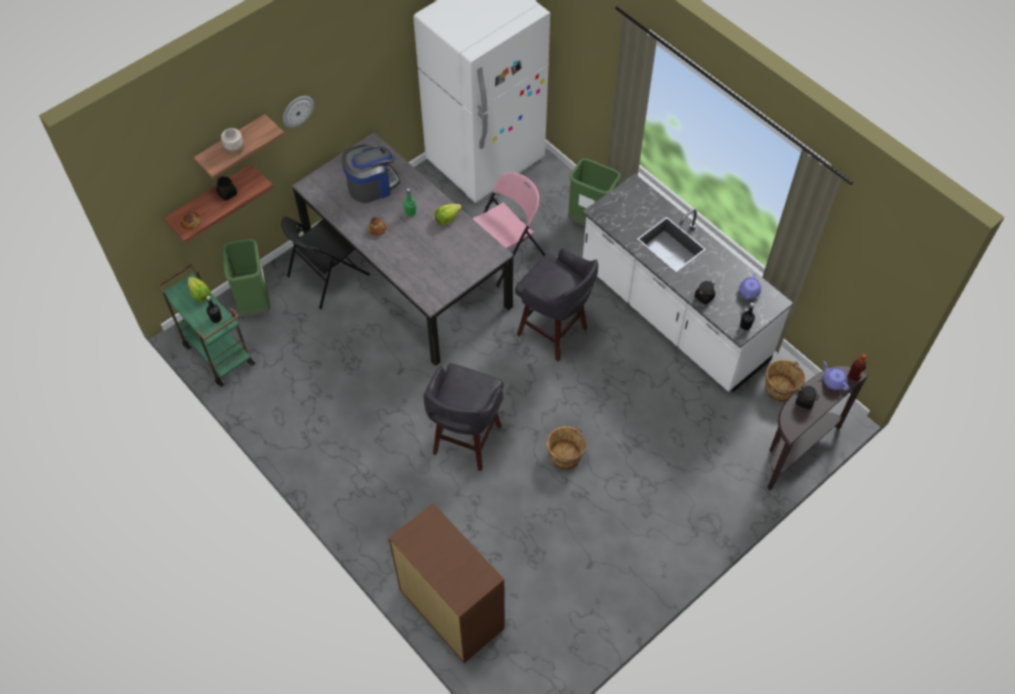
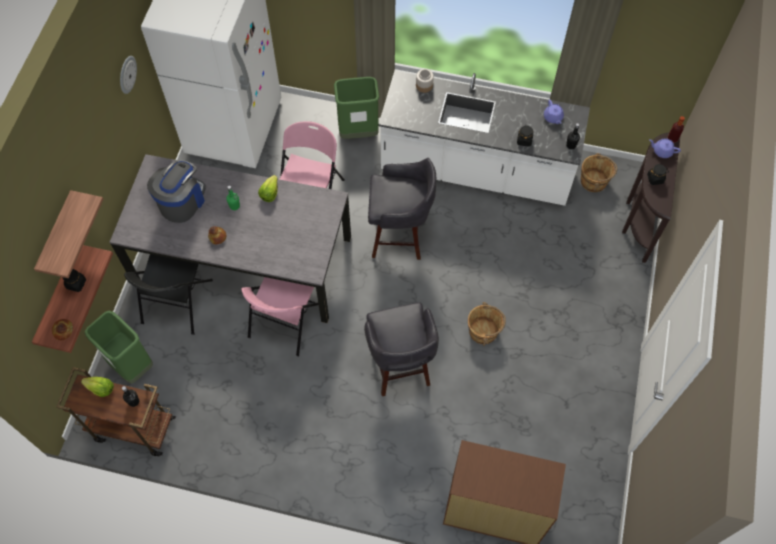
camera: 35 degrees left, 5 degrees up
(217, 353) = (132, 429): green cart -> brown cart
(234, 148) = (68, 238): jar -> jar (424, 86)
(297, 110) = (91, 171): wall clock -> wall clock (127, 74)
(403, 342) = (285, 320): none -> pink chair

